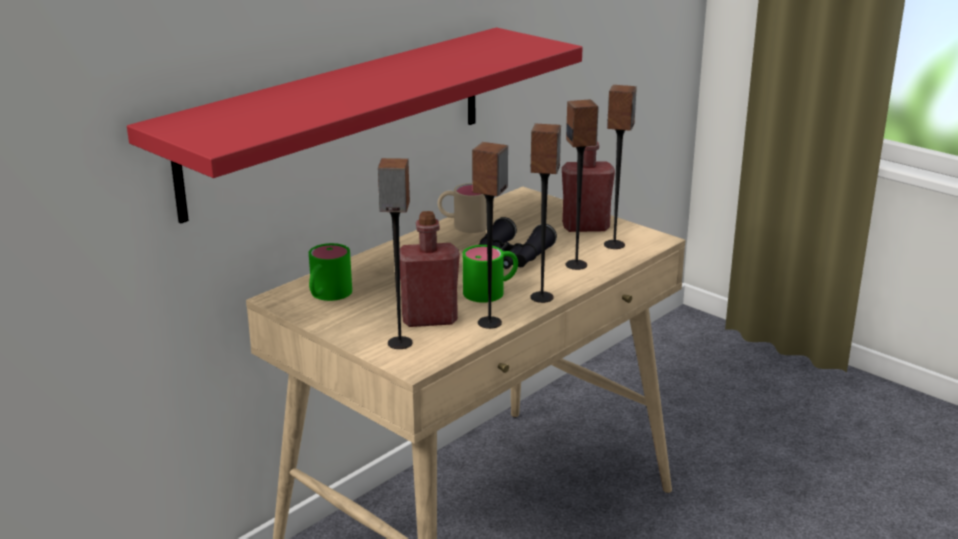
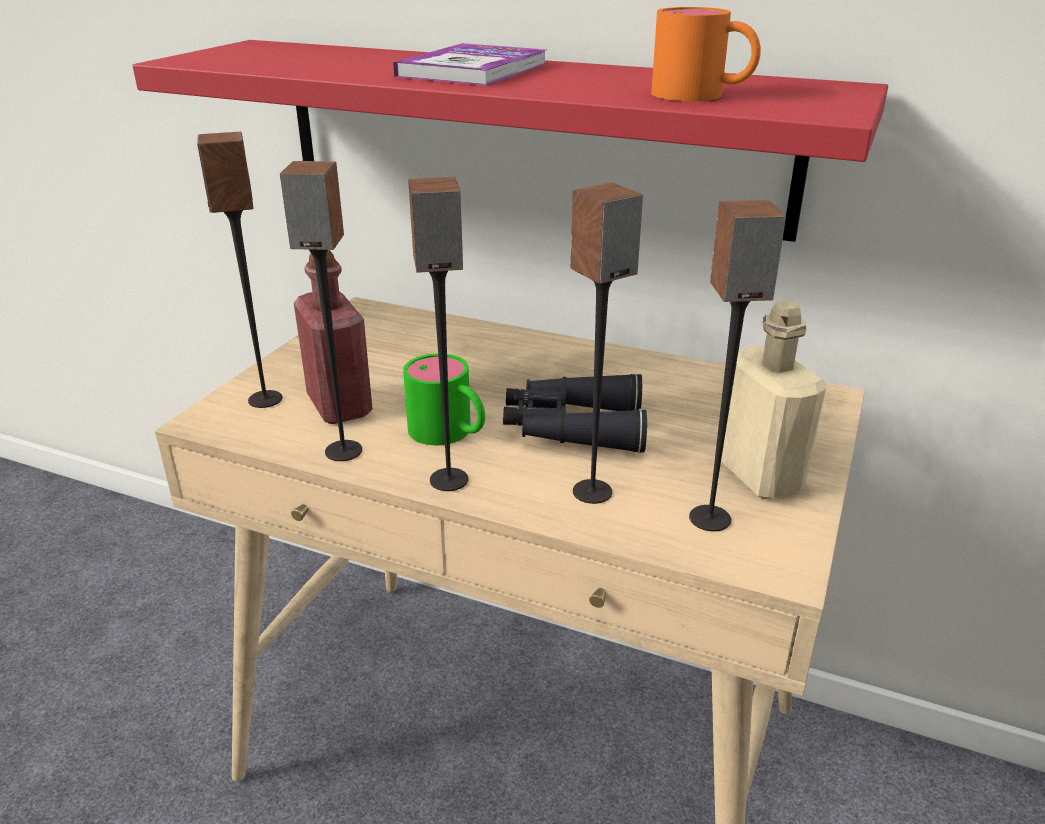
camera: 70 degrees right, 5 degrees up
(327, 295) = (381, 332): green mug -> none
(368, 82) = (473, 70): none -> book
(463, 224) = (661, 371): beige mug -> none
(495, 55) = (702, 95): none -> orange mug
(585, 227) = (759, 475): red bottle -> beige bottle

